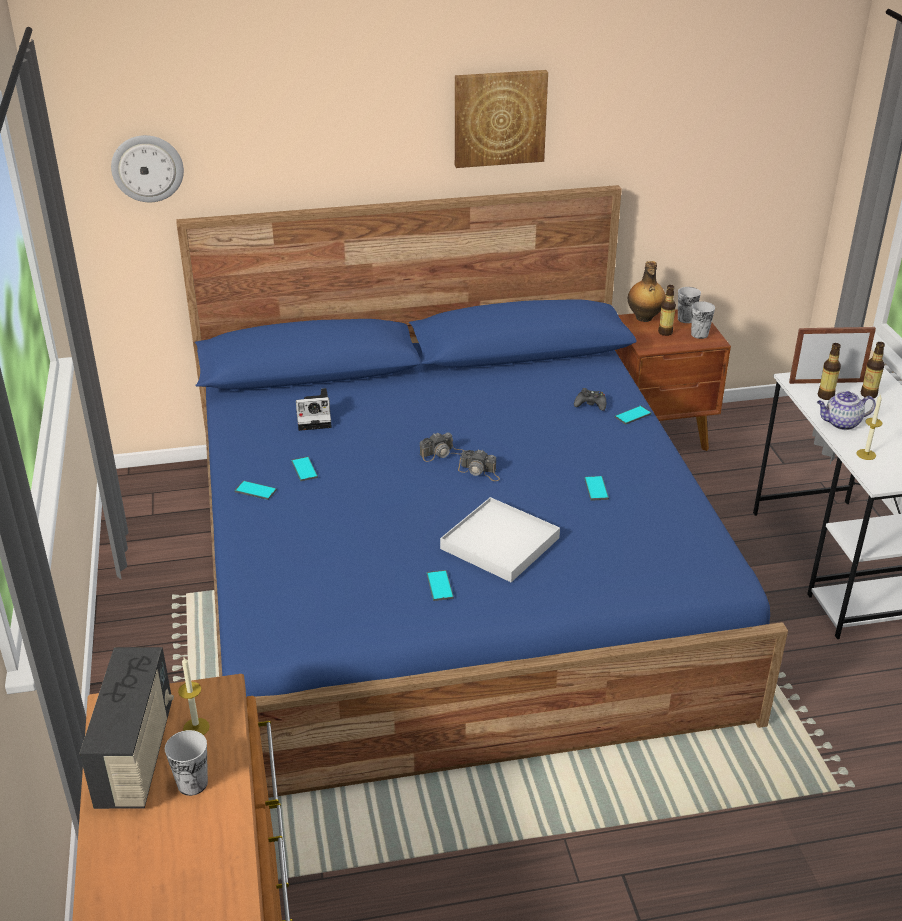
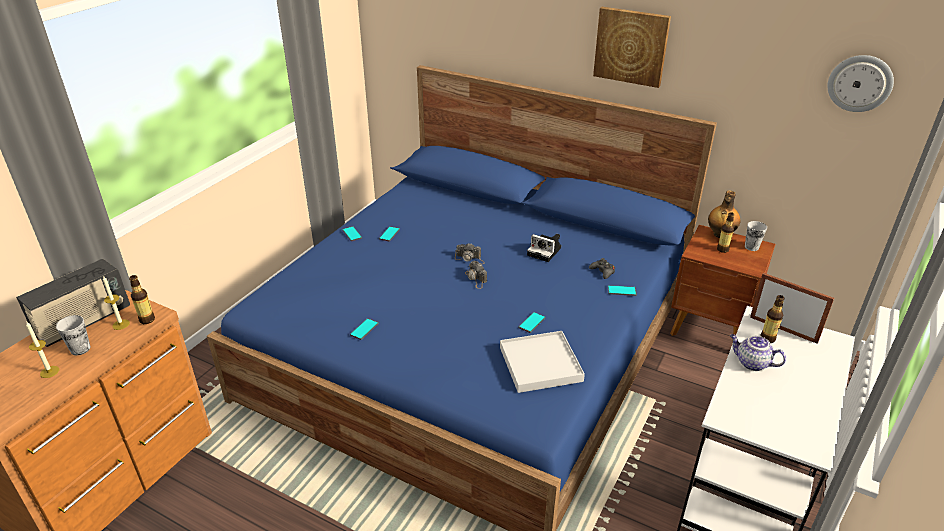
camera: 40 degrees right, 0 degrees up
(147, 168) = (410, 28): wall clock -> wall clock (860, 83)
(315, 417) = (434, 210): camera -> camera (545, 252)
(499, 543) = (429, 324): white tray -> white tray (540, 364)
(699, 334) = (748, 261): cup -> none
(866, 454) = (739, 394): candle -> candle (49, 372)
(868, 394) = (808, 354): bottle -> bottle (147, 320)

